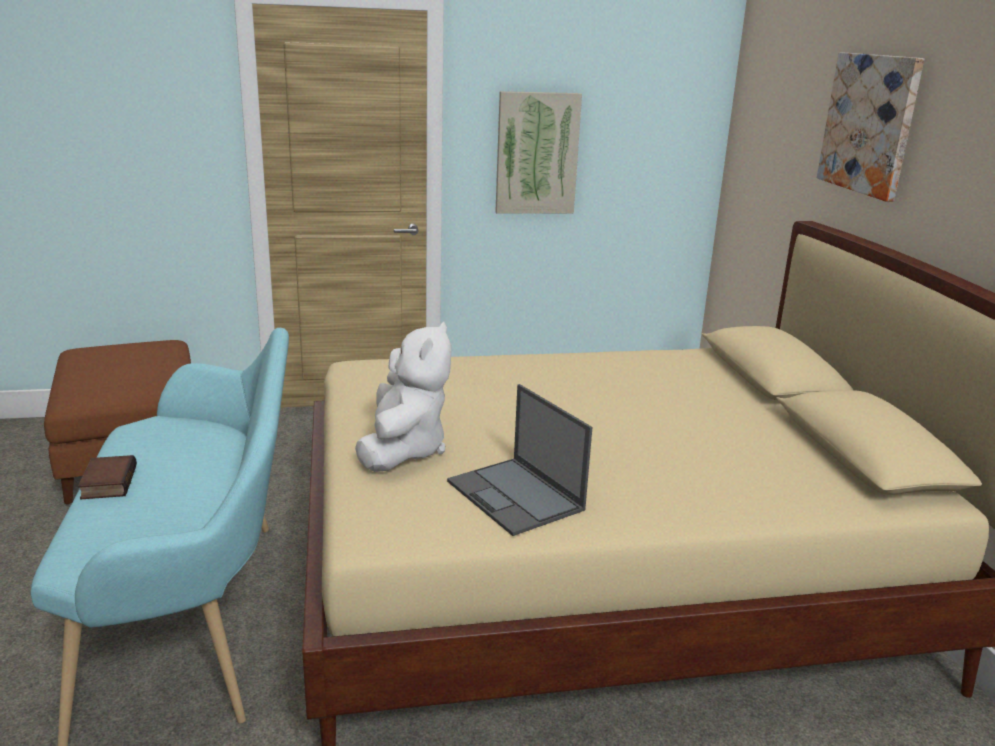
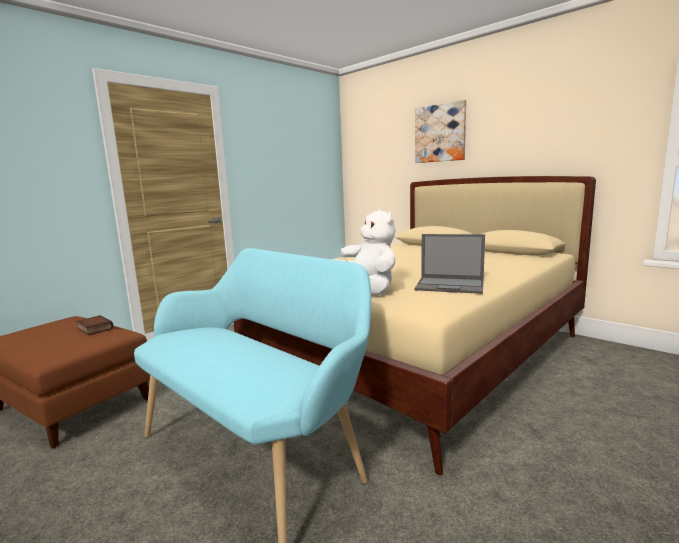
camera: 35 degrees left, 10 degrees down
(107, 482) = (197, 364): book -> book (93, 329)
(537, 153) = (270, 174): picture -> none

